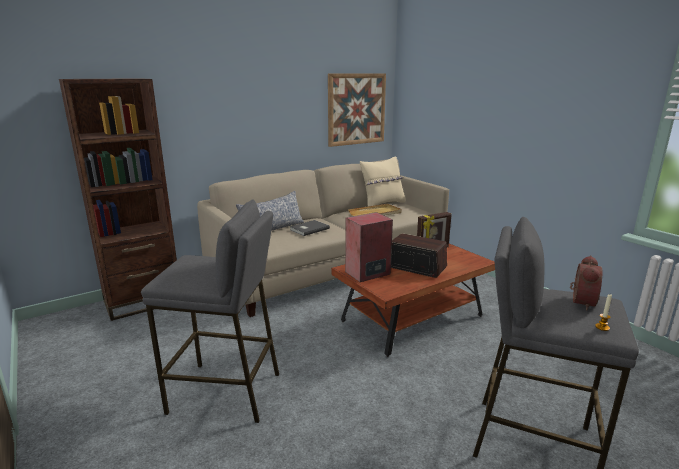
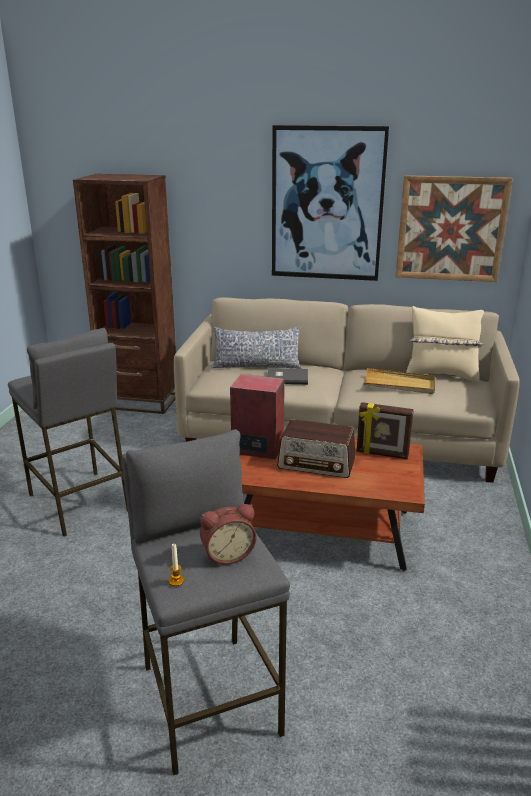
camera: 45 degrees right, 5 degrees up
(280, 97) = (327, 204): none -> picture
(415, 267) = (317, 464): radio -> radio turned 120 degrees clockwise

